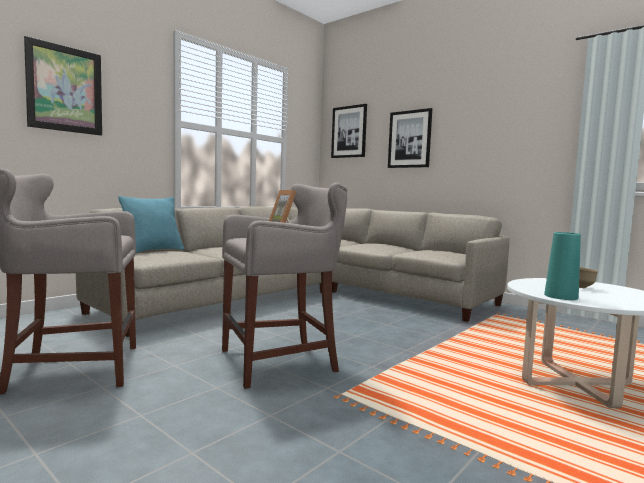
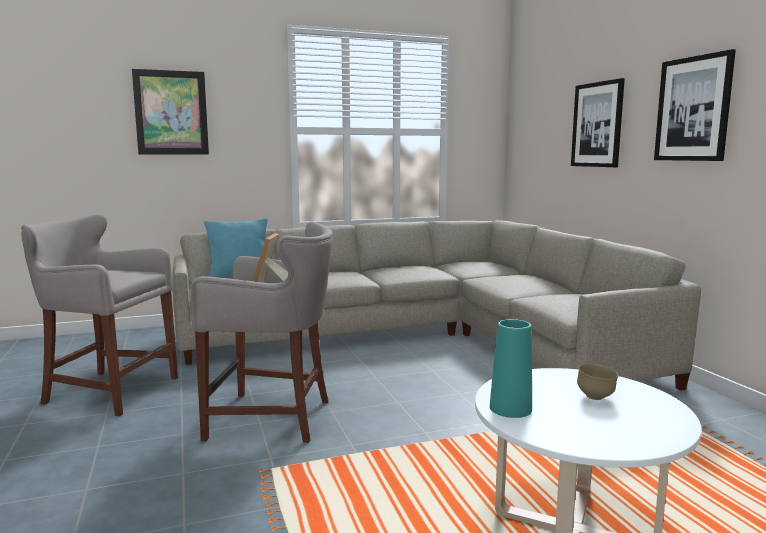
camera: 30 degrees right, 5 degrees up
(349, 132) = (534, 113): picture -> picture (693, 109)

